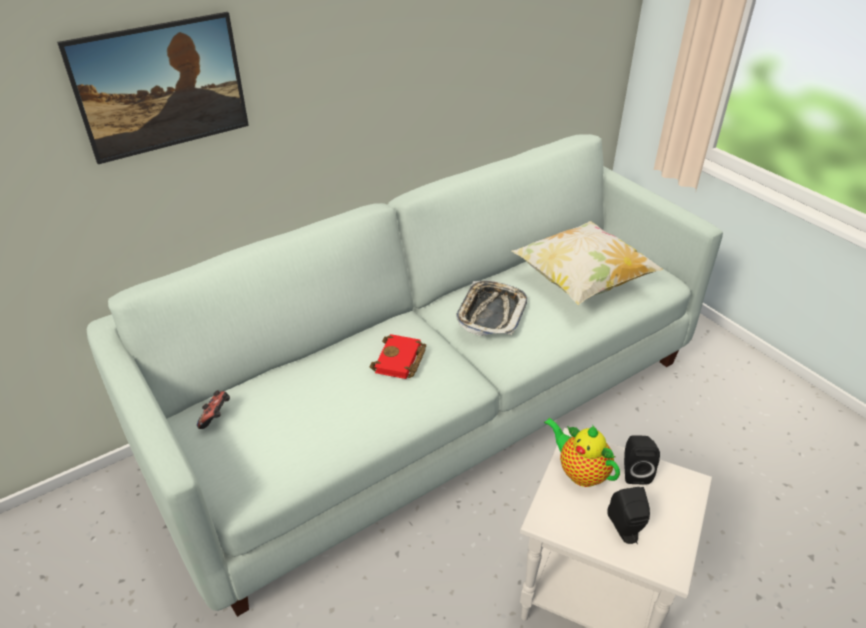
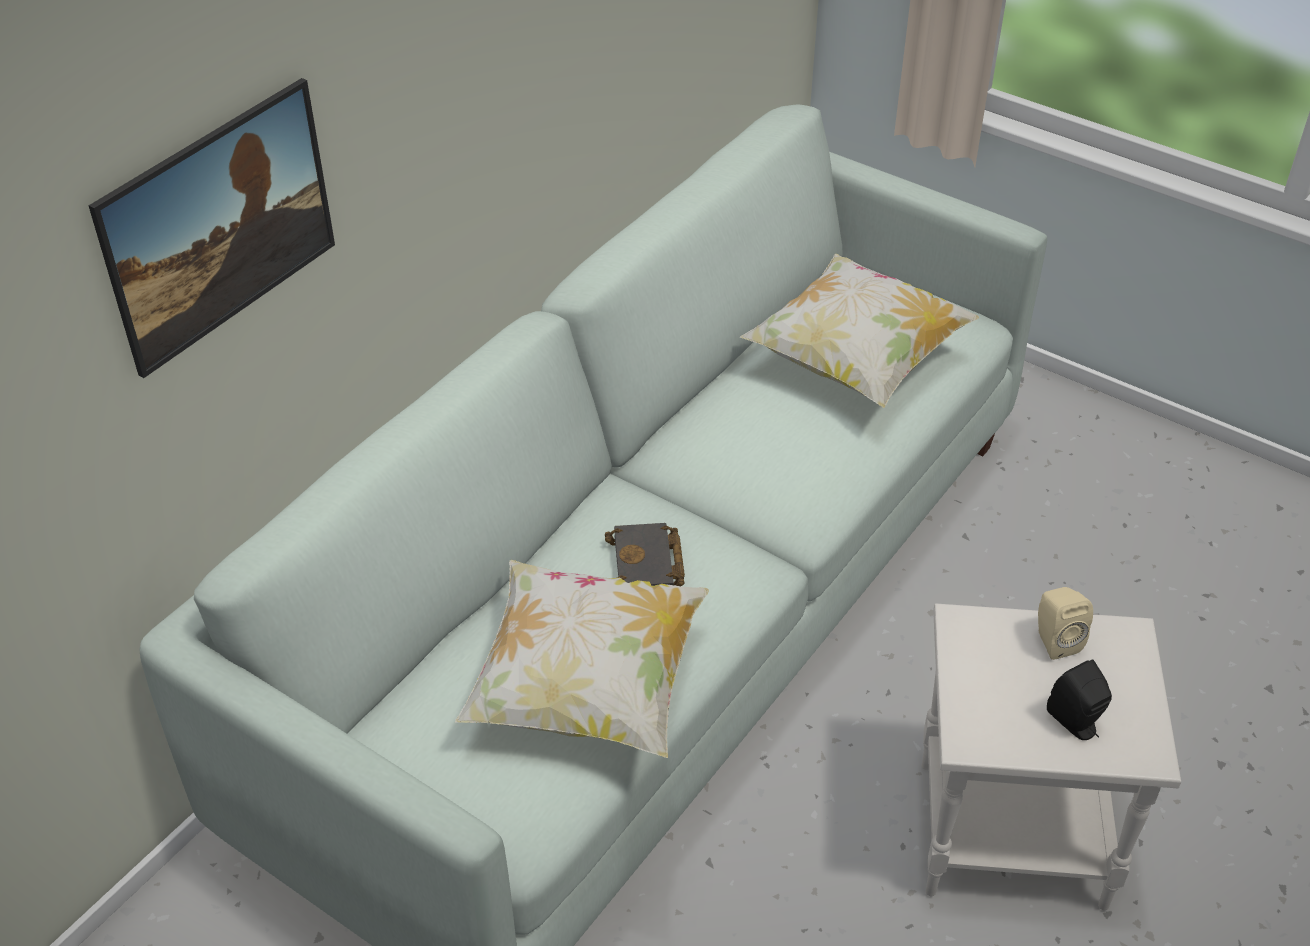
camera: 20 degrees left, 5 degrees up
(216, 417) = (410, 734): game controller -> none
(327, 418) = (587, 687): none -> pillow
(400, 361) = (648, 566): red book -> black book
(491, 313) = (744, 449): tray -> none
(580, 472) = (984, 662): teapot -> none
(634, 472) = (1054, 640): black speaker -> beige speaker

